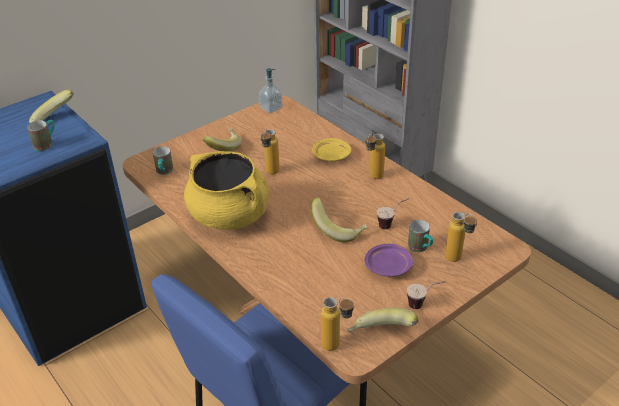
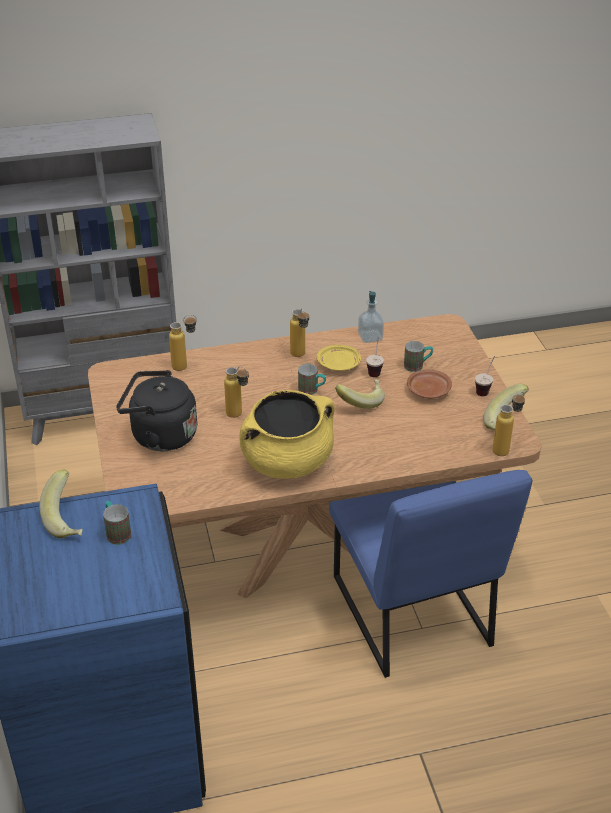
camera: 65 degrees left, 0 degrees up
(164, 172) = (167, 490): mug -> mug (312, 390)
(223, 148) = (160, 435): banana -> black kettle
(271, 108) = (112, 380): soap dispenser -> soap dispenser (370, 337)
(331, 156) = (242, 369): yellow plate -> yellow plate (339, 364)
(388, 266) = (428, 390): purple plate -> brown plate
(457, 261) = (446, 353): bottle -> bottle (186, 366)

